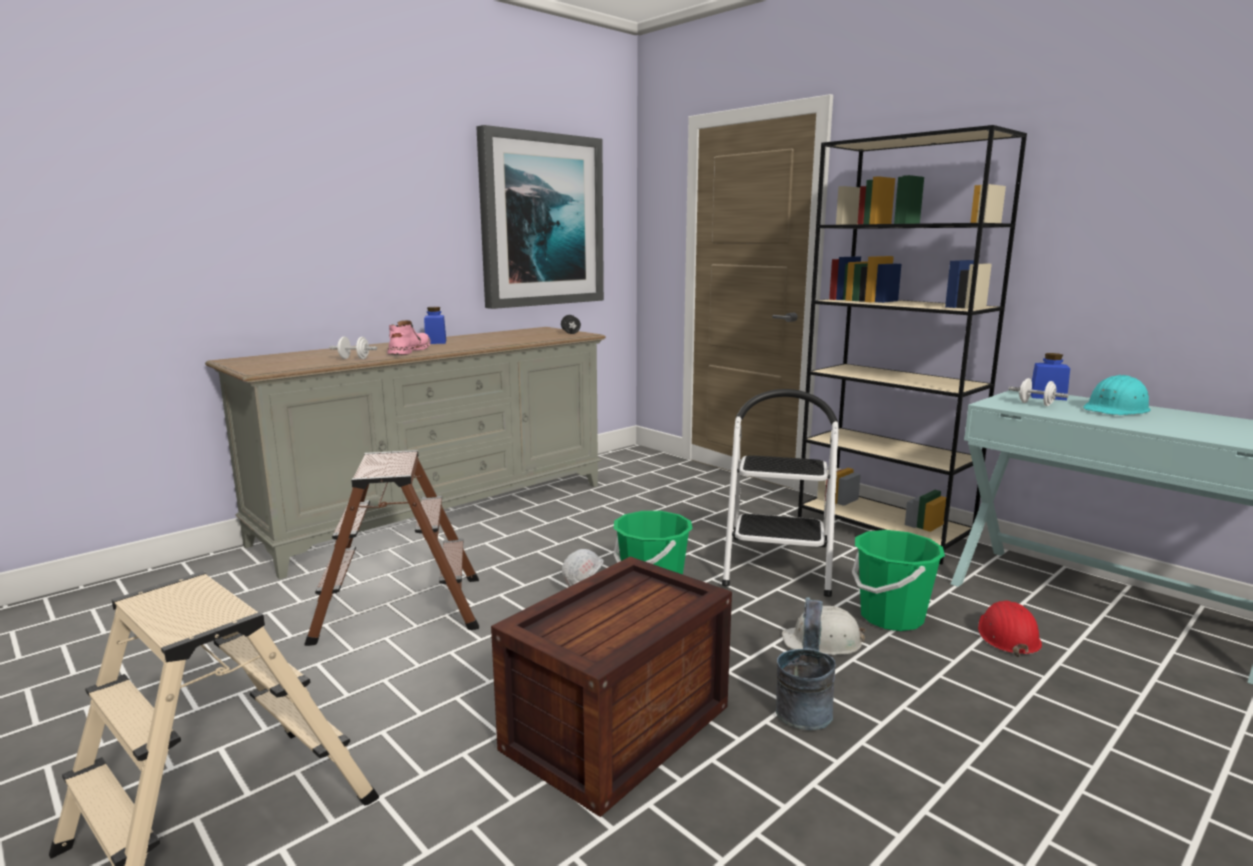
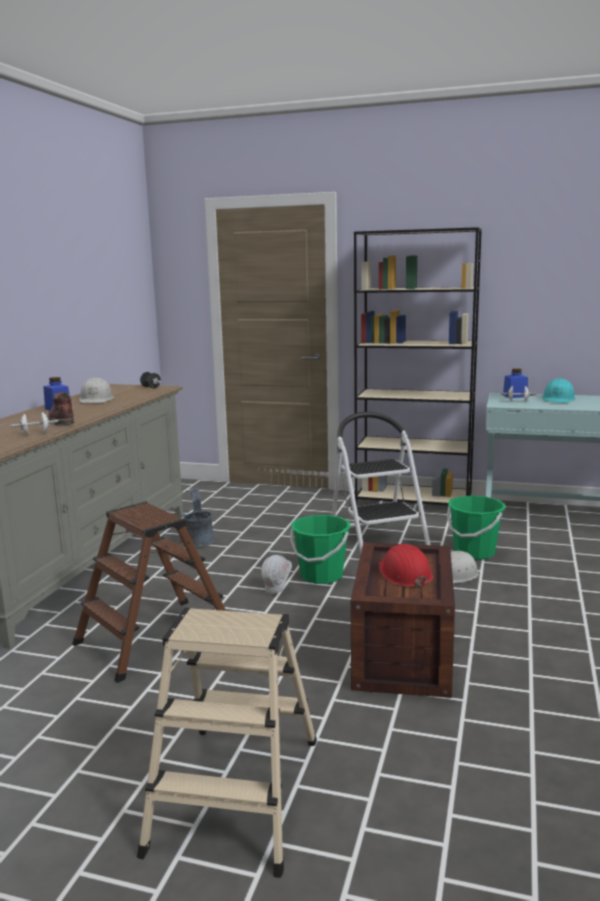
camera: 30 degrees left, 0 degrees up
(409, 351) = (62, 420): pink boot -> brown boot
(491, 338) = (96, 400): none -> white hard hat
(541, 220) = (99, 290): picture -> none
(804, 707) = (485, 611): grey bucket -> grey bucket (199, 540)
(1007, 636) = (538, 546): red hard hat -> red hard hat (404, 574)

